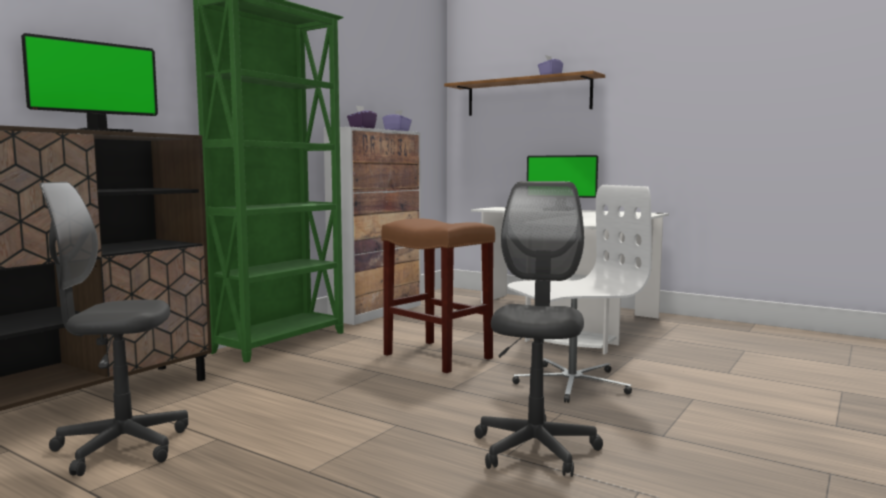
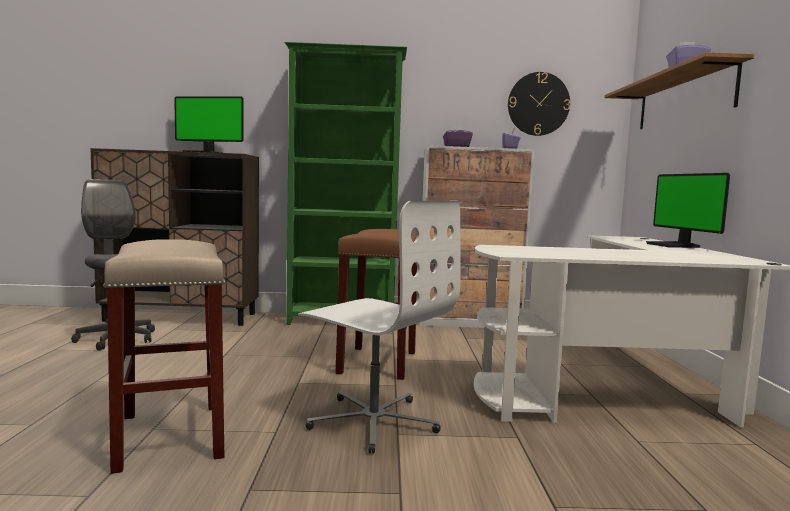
camera: 55 degrees right, 0 degrees up
(397, 86) = (538, 104): none -> wall clock
(535, 449) = (172, 436): grey office chair -> beige stool

